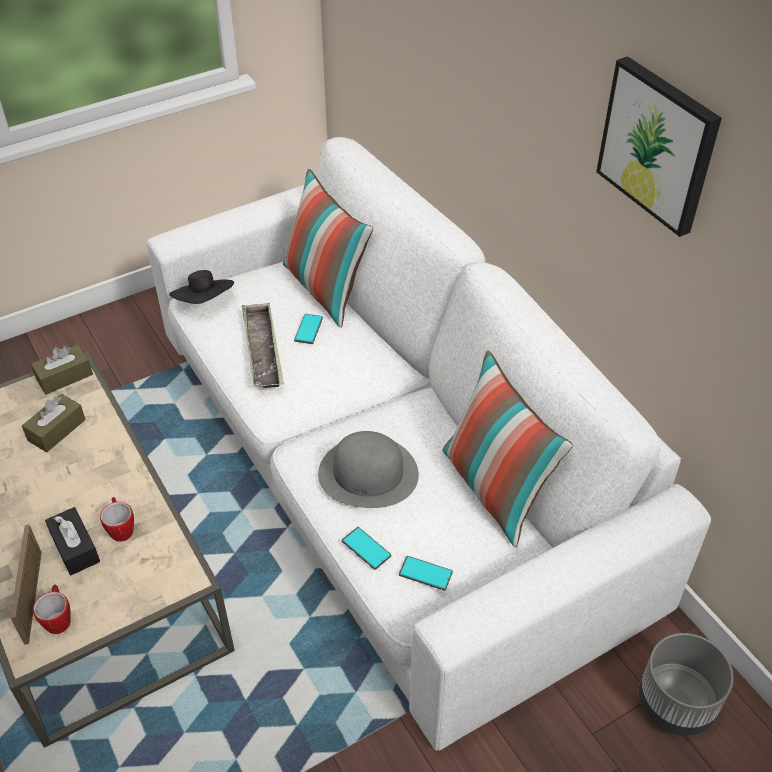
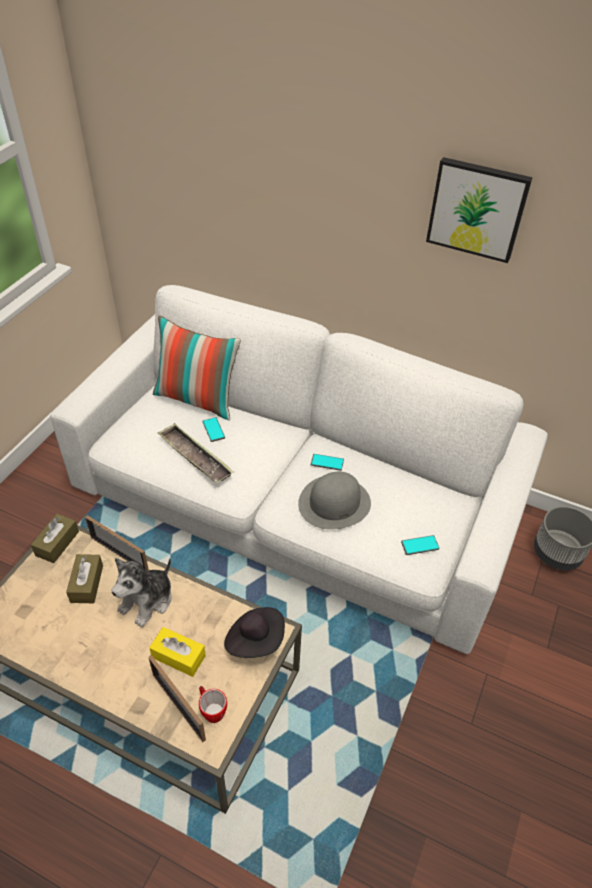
camera: 35 degrees left, 0 degrees up
(75, 548) = (178, 656): black tissue box -> yellow tissue box
(95, 477) = (147, 601): none -> plush toy
(109, 416) = (119, 554): none -> picture frame
(121, 528) = (199, 625): mug -> none
(205, 302) = (120, 443): black hat -> black hat (255, 640)
(366, 548) = (374, 549): phone -> phone (327, 462)
(496, 489) = (410, 476): pillow -> none

